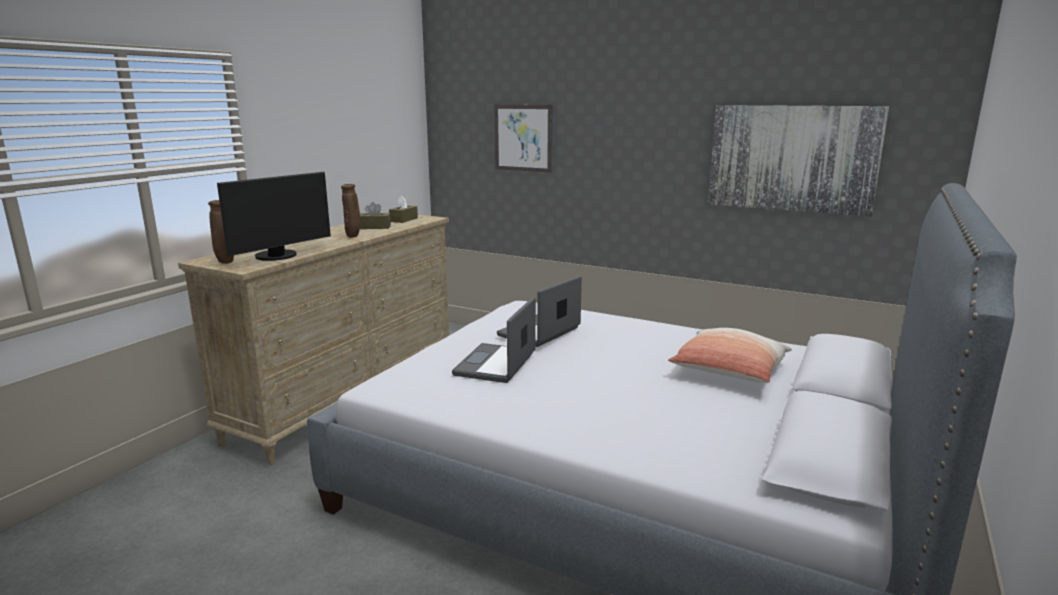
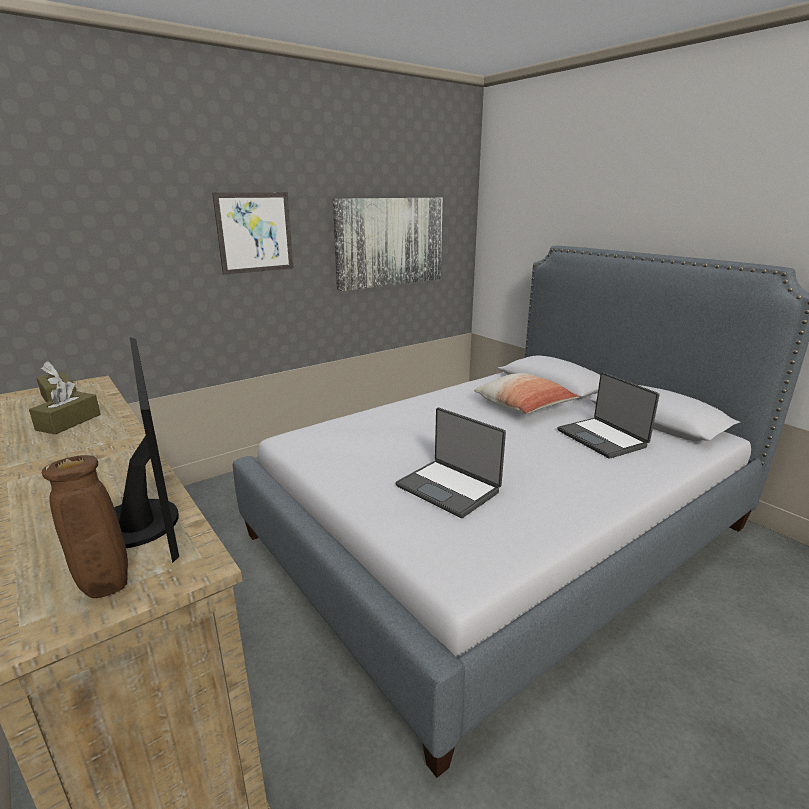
camera: 65 degrees left, 5 degrees up
(353, 237) = (108, 444): brown vase -> none
(523, 138) = (111, 248): picture -> picture (255, 232)
(540, 332) = (390, 447): laptop -> laptop (602, 438)

